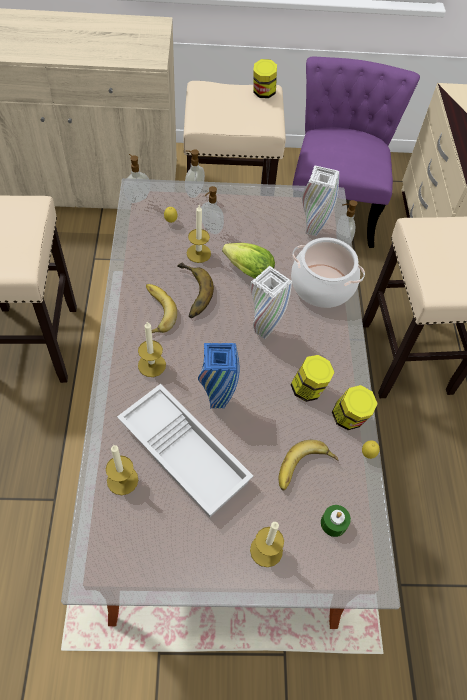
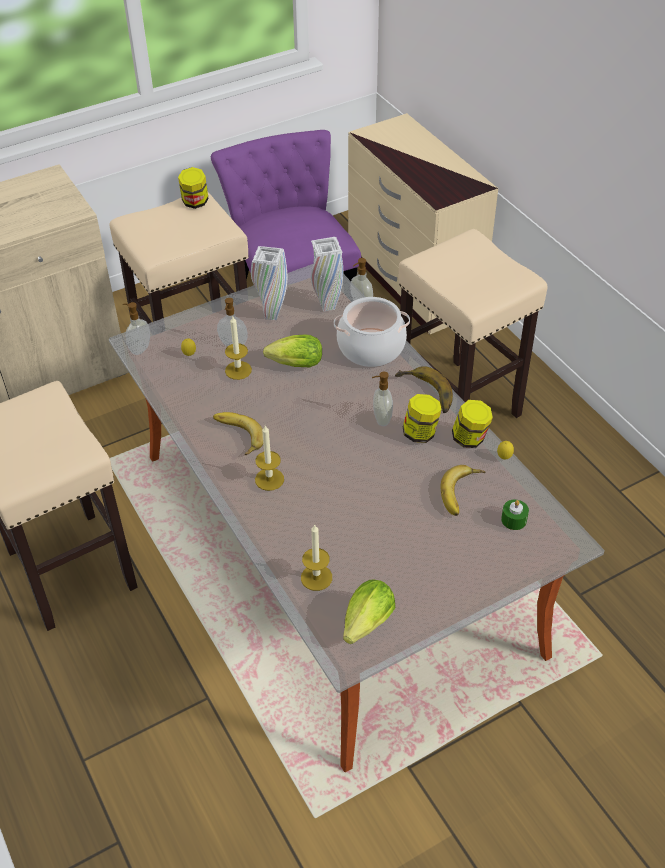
camera: 25 degrees left, 10 degrees down
(128, 553) = (365, 626): none -> lettuce
(186, 453) = (355, 530): white tray -> none
(189, 293) = (256, 407): banana -> banana (424, 394)
(194, 192) = (191, 320): soap dispenser -> soap dispenser (381, 419)
(217, 402) = (350, 480): blue vase -> none
(263, 331) = (347, 407): white vase -> white vase (272, 315)
(266, 550) = (475, 565): candle -> none

